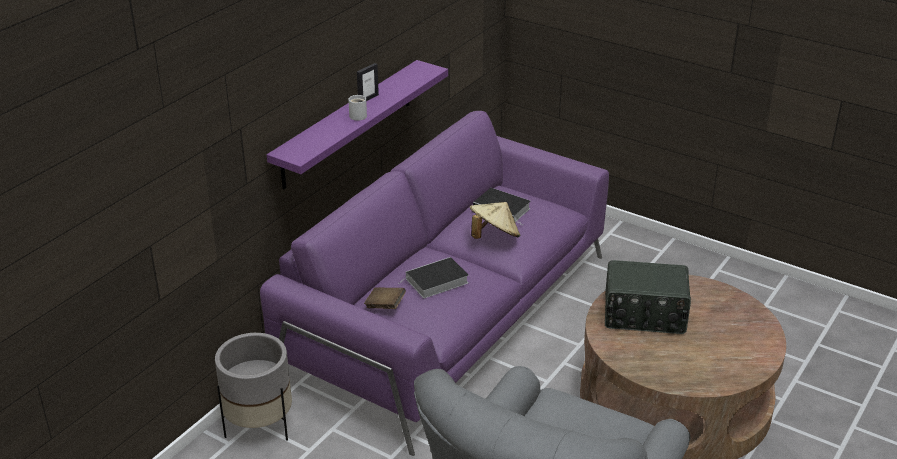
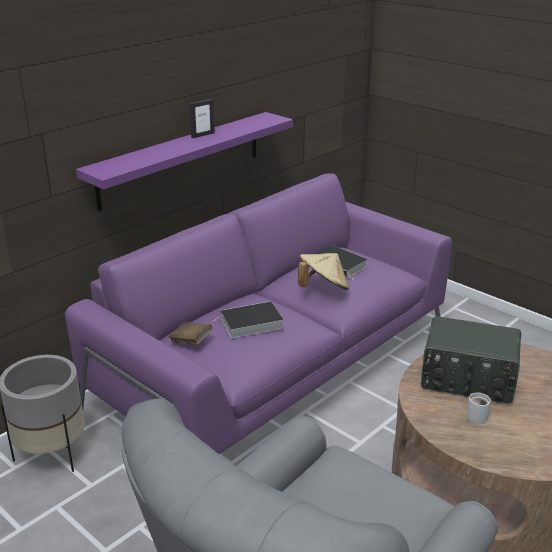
camera: 10 degrees right, 5 degrees down
(358, 115) = (185, 146): white mug -> white mug (476, 416)

